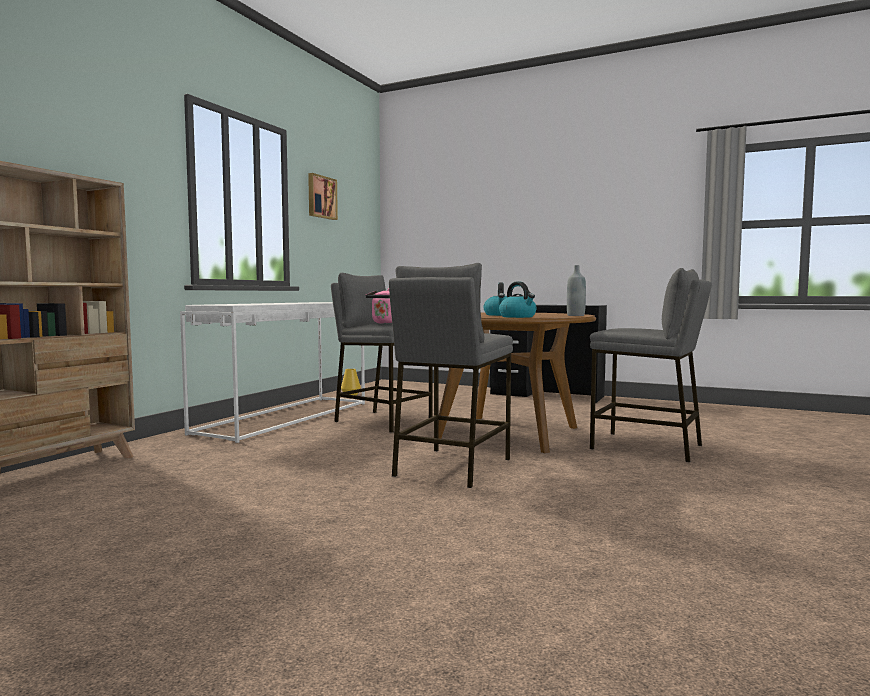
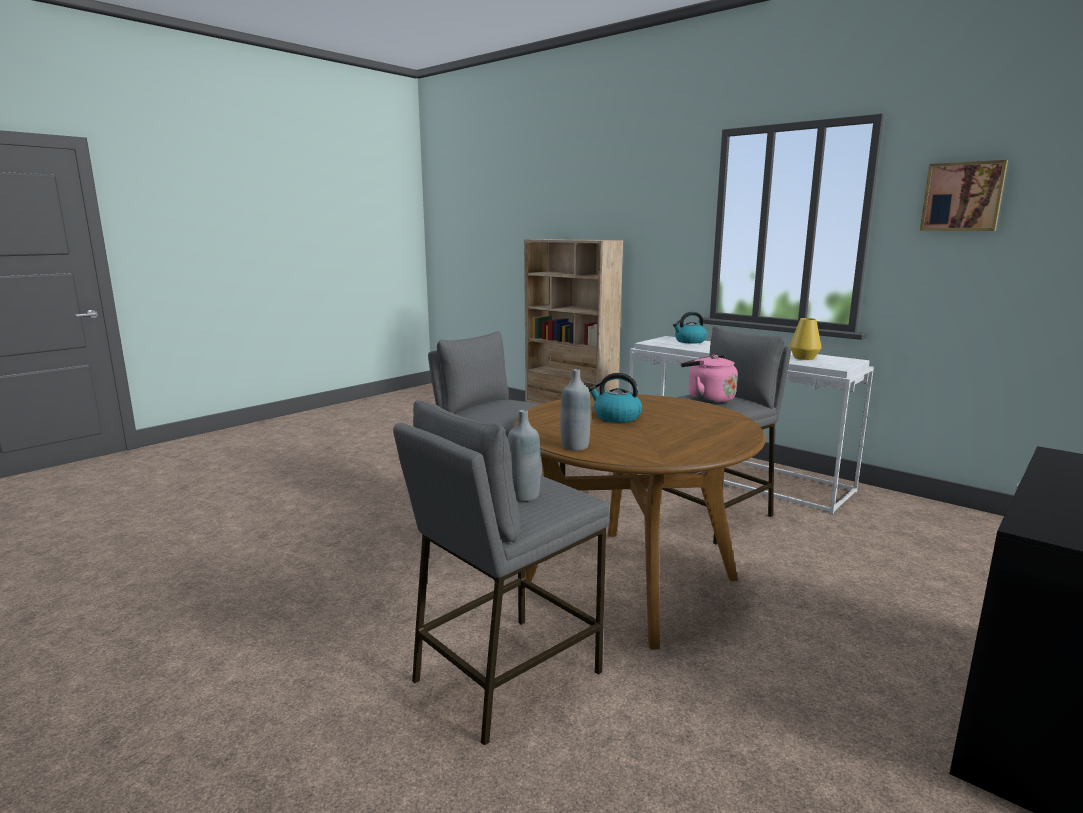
camera: 105 degrees right, 10 degrees up
(350, 395) = (908, 510): yellow vase -> yellow vase (804, 358)
(518, 317) = (548, 417): kettle -> kettle (689, 341)
(639, 328) = (523, 496): none -> grey bottle

